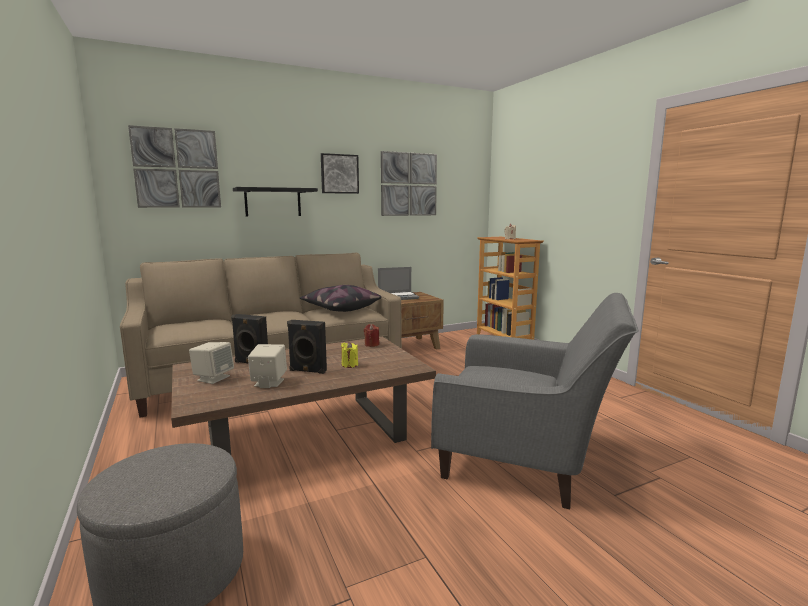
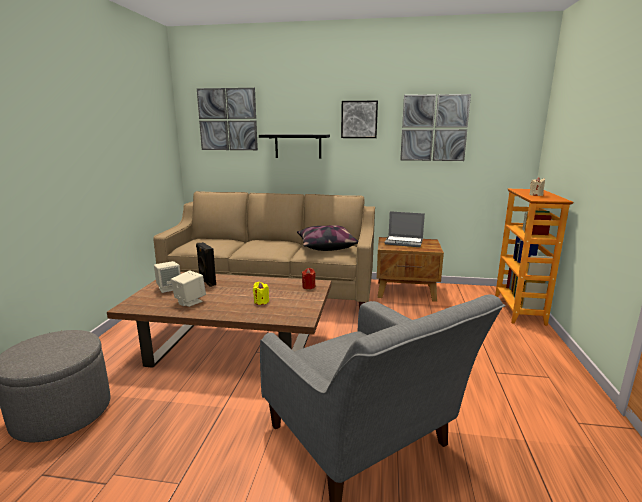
camera: 35 degrees right, 5 degrees up
(307, 371) = (226, 299): black speaker -> none

